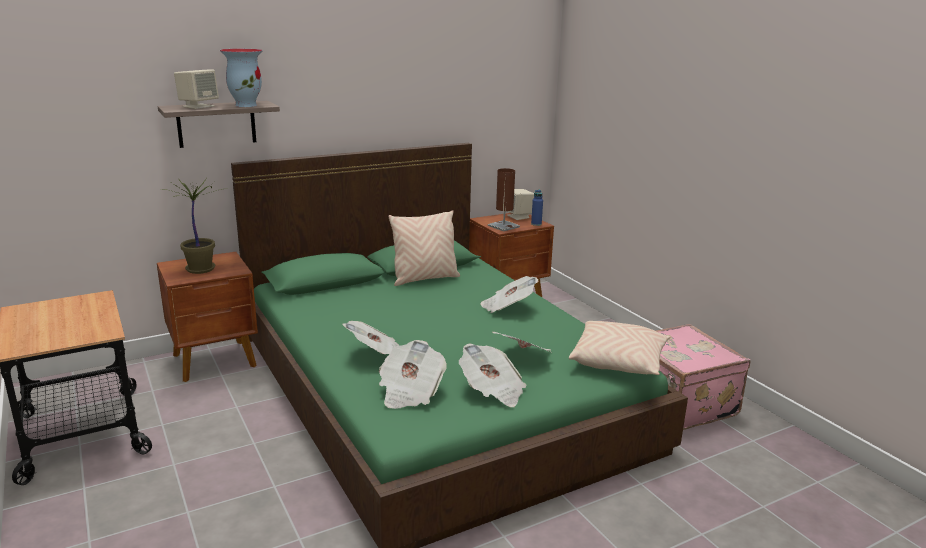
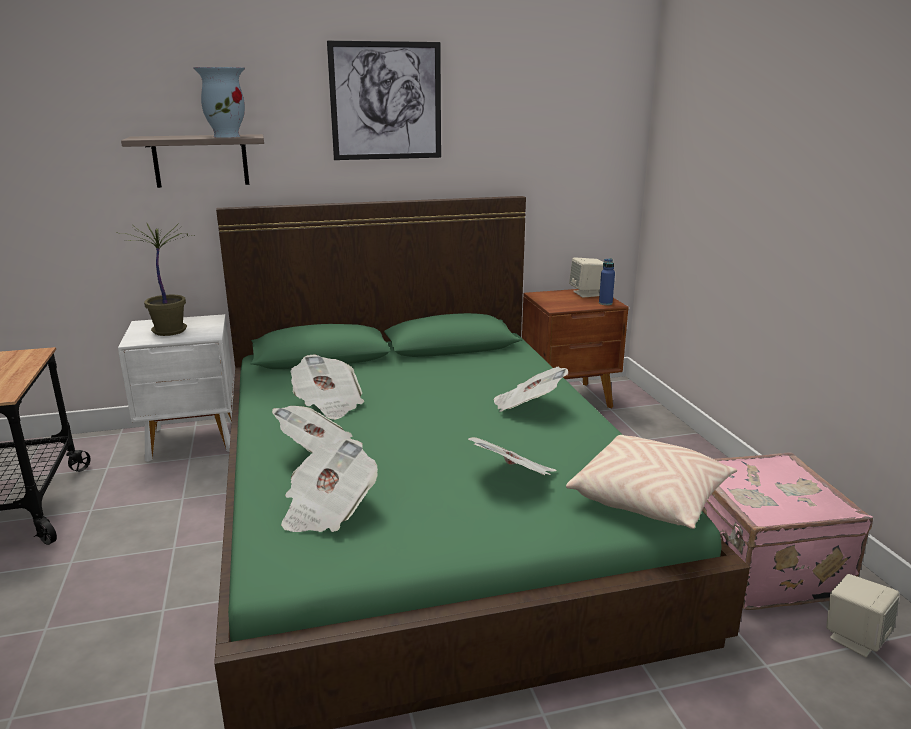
camera: 15 degrees right, 0 degrees up
(198, 106) = (171, 136): beige speaker -> beige speaker (854, 638)
(216, 361) = (193, 440): brown nightstand -> white nightstand
(365, 71) = (386, 101): none -> picture
(424, 278) = (442, 362): beige pillow -> none
(492, 391) = (442, 522): newspaper -> newspaper (328, 404)
(503, 226) = (561, 304): brown table lamp -> none

